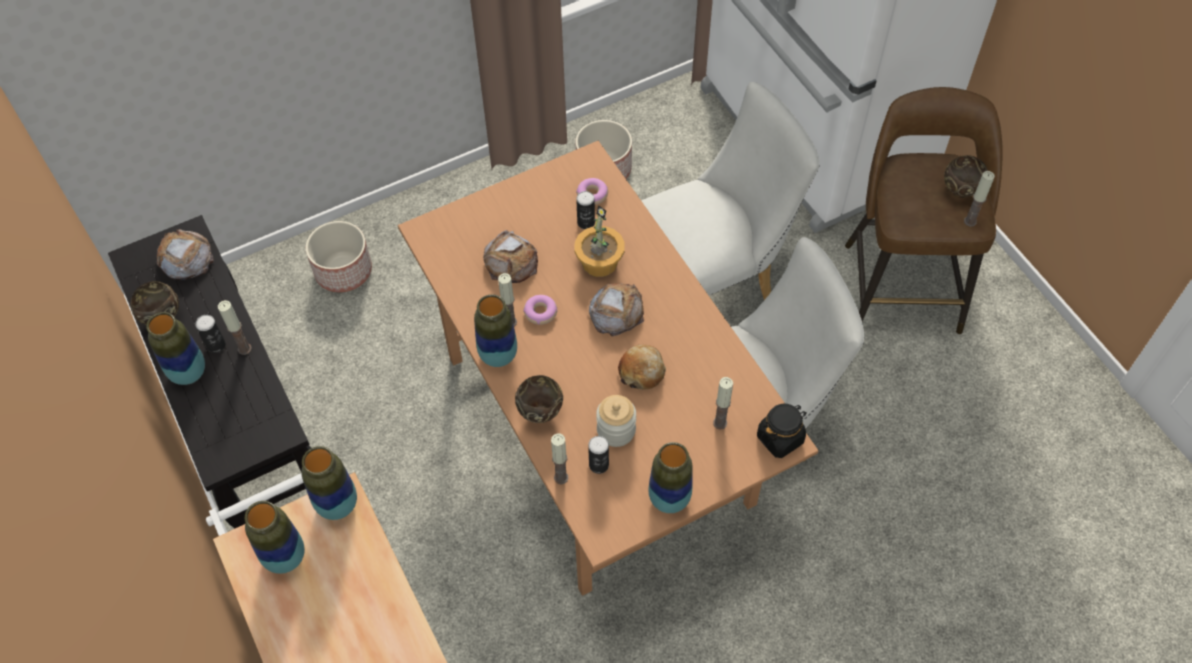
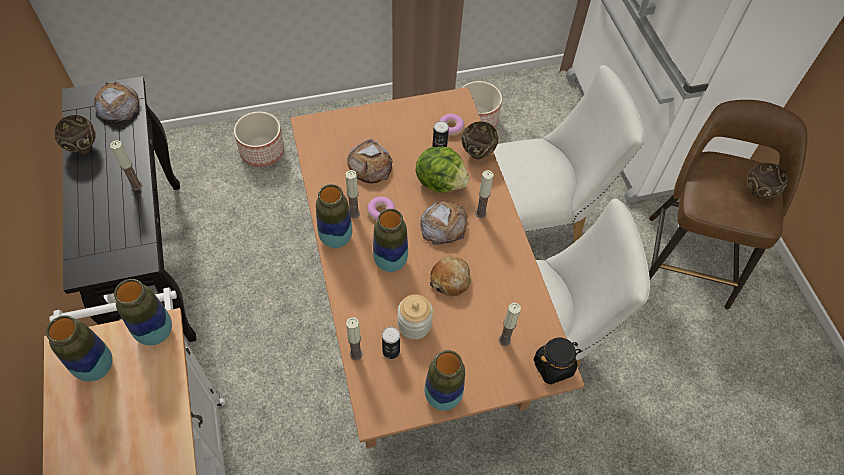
camera: 10 degrees right, 0 degrees up
(188, 372) = (86, 194): vase -> vase (390, 261)
(216, 345) = (116, 178): can -> none
(540, 412) = (355, 294): brown bowl -> brown bowl (477, 153)
(599, 262) = (440, 181): potted plant -> lettuce
(970, 221) = (761, 219): candle -> candle (480, 213)

